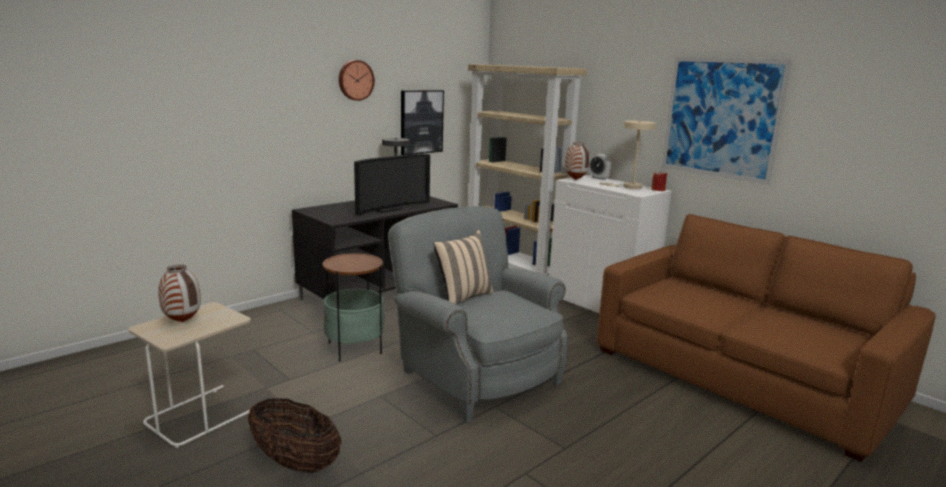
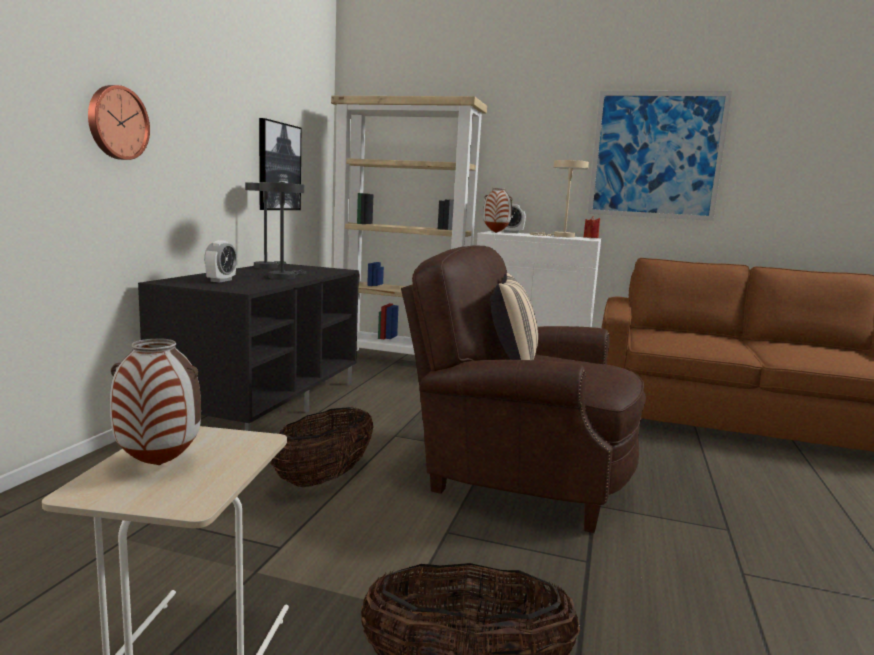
camera: 30 degrees left, 5 degrees down
(340, 210) = (221, 280): none -> alarm clock
(355, 80) = (211, 90): wall clock -> wall clock (116, 123)
(355, 348) = (324, 478): side table -> basket
(386, 209) = (284, 277): television -> grey table lamp
(475, 374) = (518, 473): grey armchair -> brown armchair

